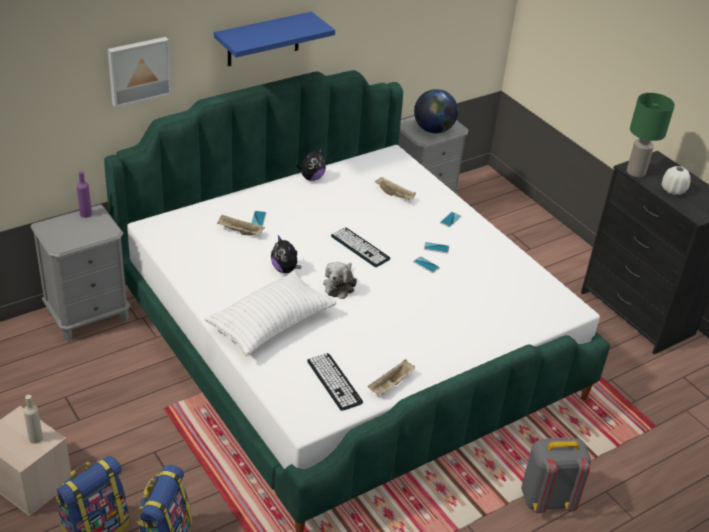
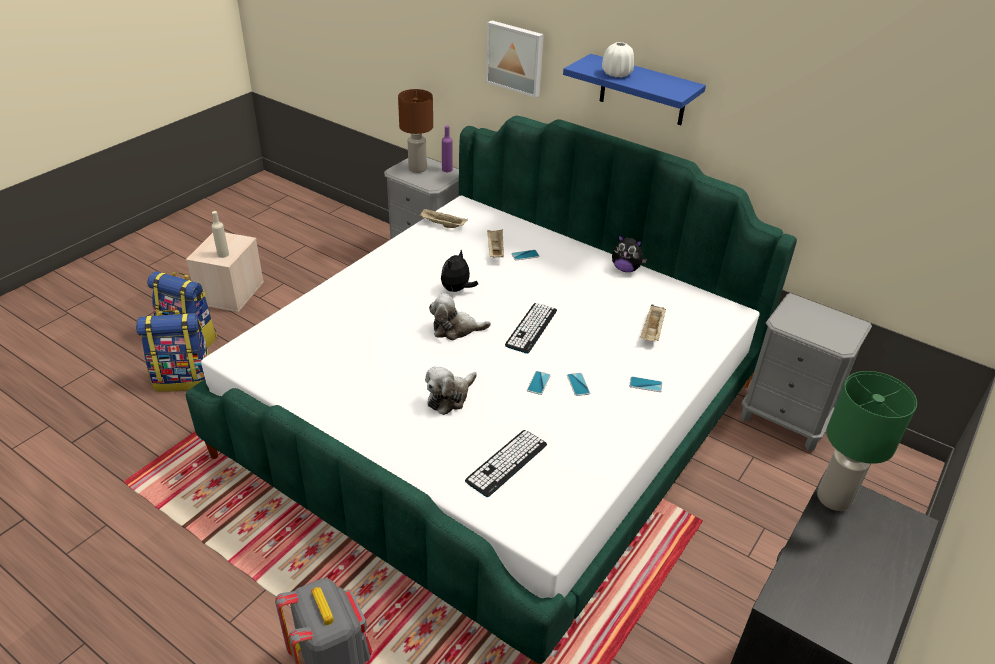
camera: 70 degrees right, 0 degrees up
(66, 231) = (417, 168): none -> brown table lamp
(271, 324) = (367, 301): white pillow -> none
(334, 382) = (300, 360): keyboard -> keyboard (506, 463)
(391, 385) = (312, 400): beige tray -> beige tray (442, 225)
(421, 311) = (449, 397): none -> plush toy
(433, 130) = (812, 326): globe -> none
(673, 190) = (830, 556): white vase -> white vase (617, 74)

